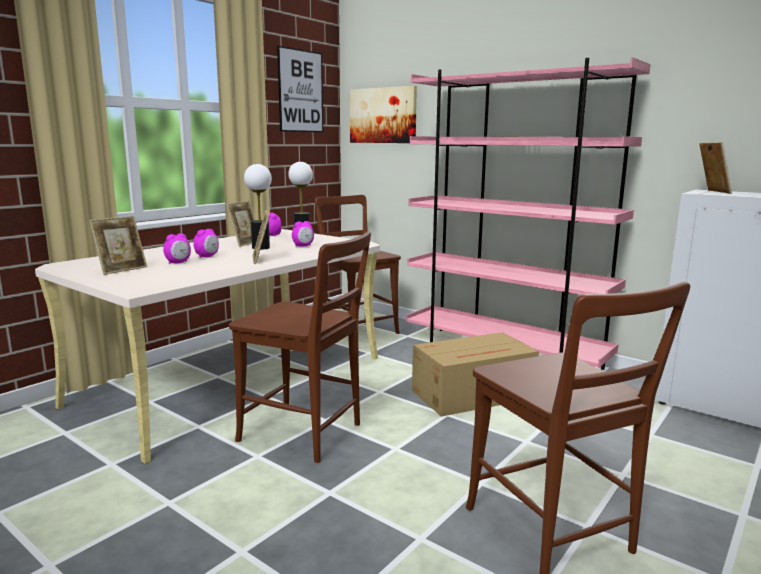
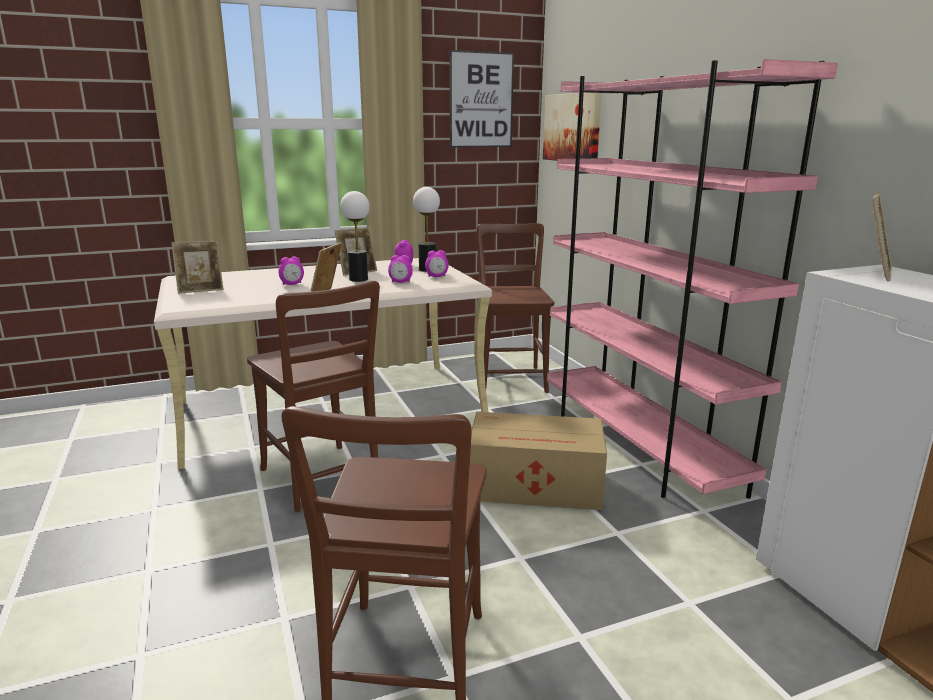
camera: 30 degrees right, 5 degrees up
(178, 263) = (255, 288): alarm clock -> alarm clock (437, 276)

